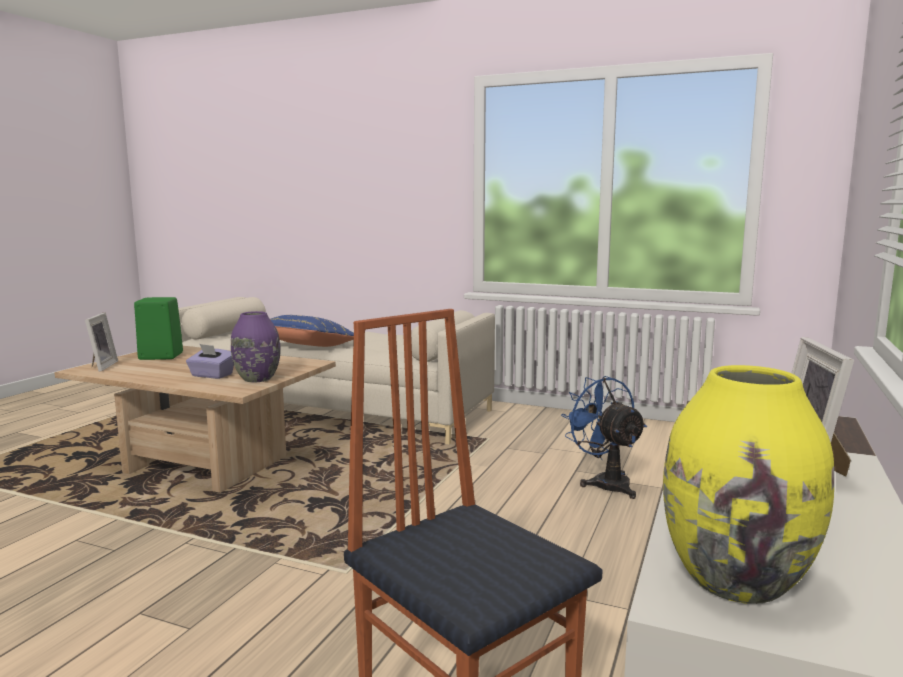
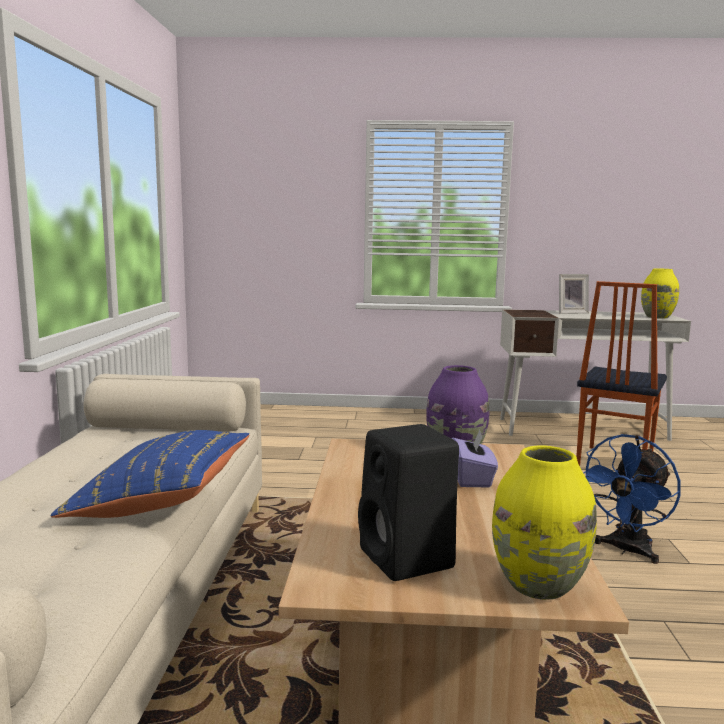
camera: 110 degrees left, 0 degrees up
(100, 366) = (538, 585): picture frame -> yellow vase
(159, 356) = (408, 560): green speaker -> black speaker
(605, 482) = (318, 450): blue fan -> blue fan (626, 550)

